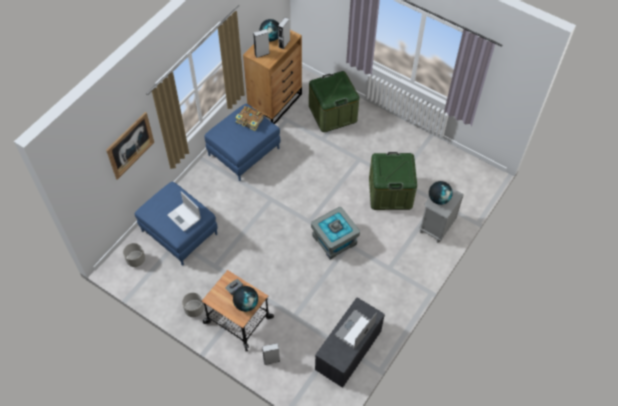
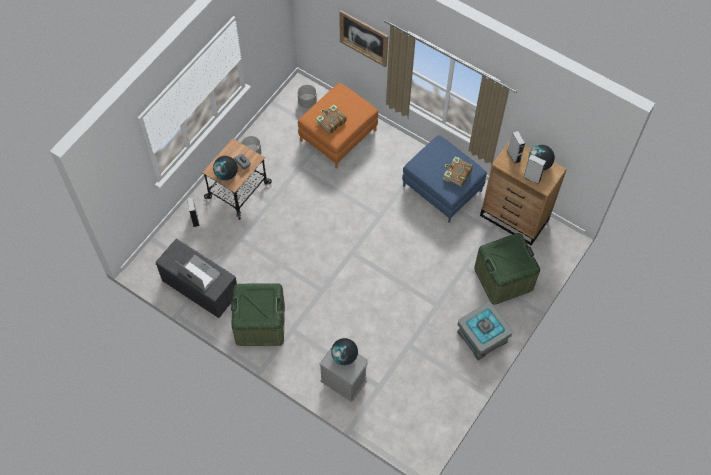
camera: 90 degrees right, 5 degrees up
(179, 232) = (338, 136): blue ottoman -> orange ottoman
(184, 217) = (330, 122): laptop -> book
(334, 240) = (327, 277): grey storage box -> grey storage box (481, 337)
(390, 193) = (390, 336): green storage box -> green storage box (260, 324)

